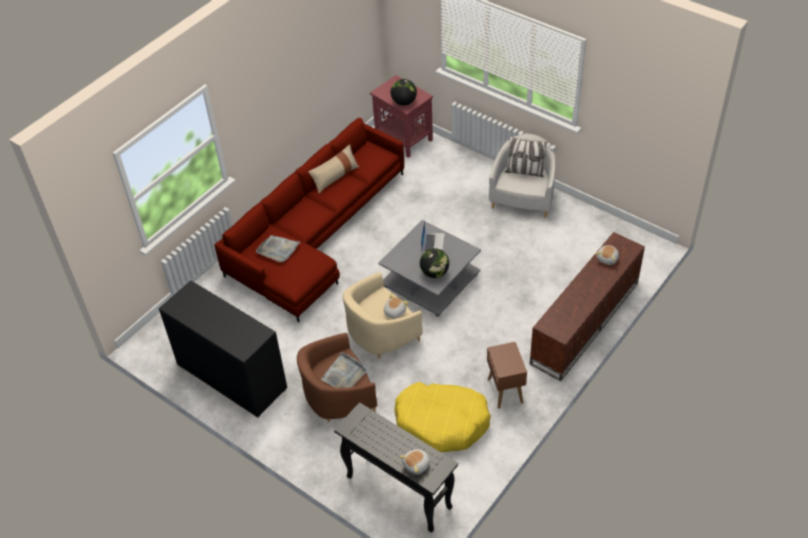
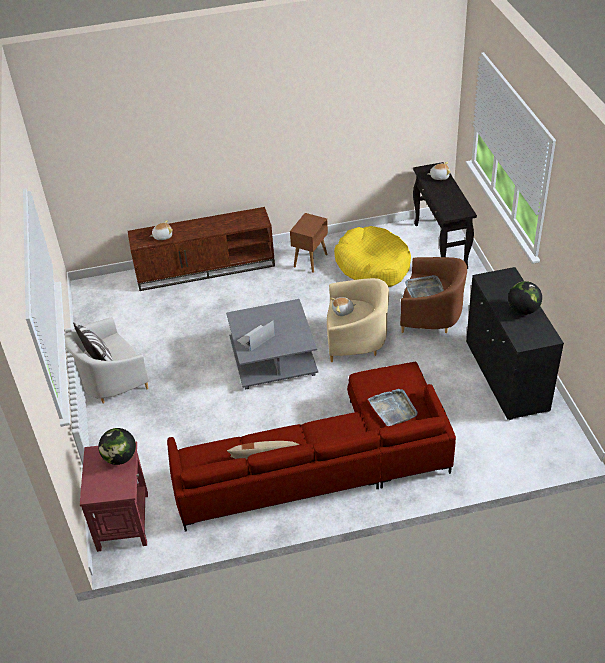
camera: 140 degrees left, 5 degrees down
(434, 273) = (282, 314): globe -> globe (523, 310)

